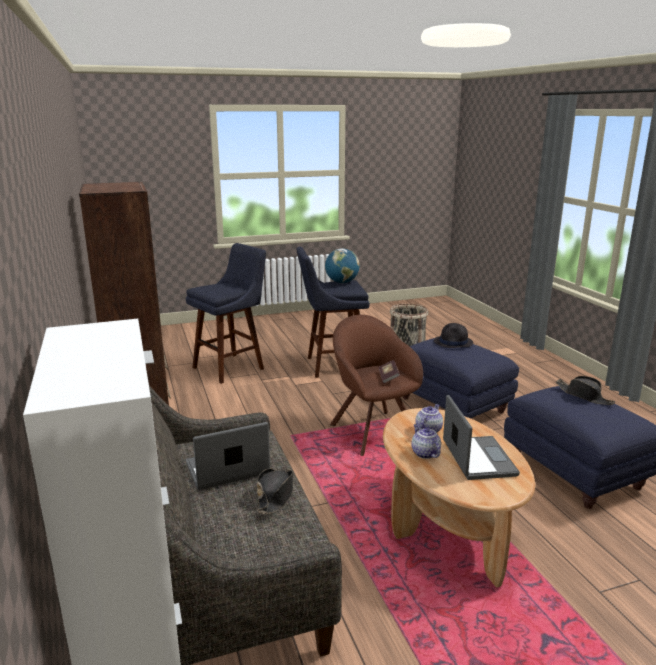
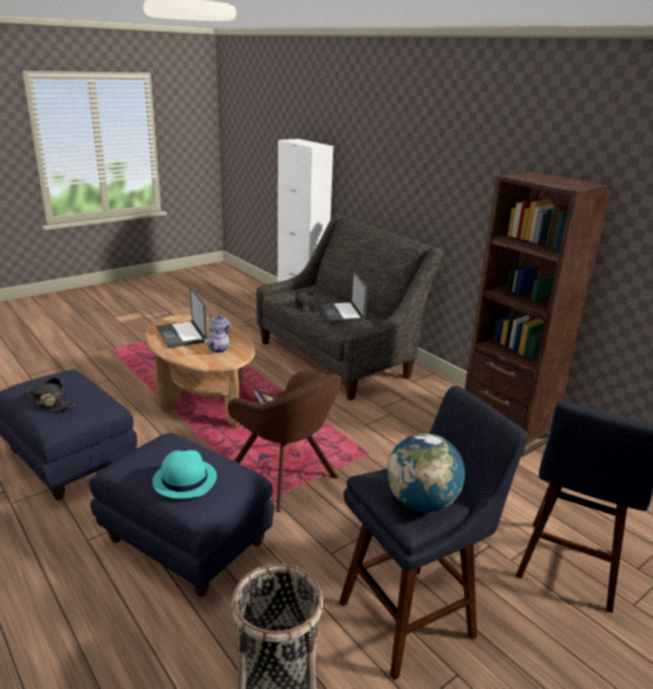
camera: 160 degrees right, 5 degrees up
(227, 469) = (343, 313): laptop -> laptop turned 120 degrees clockwise
(453, 342) = (184, 479): black hat -> turquoise hat

